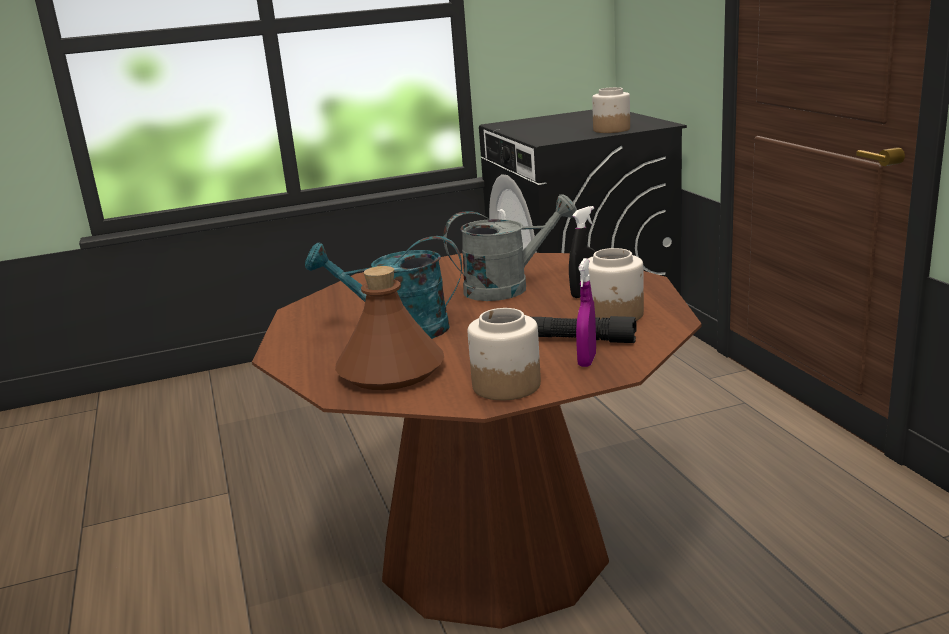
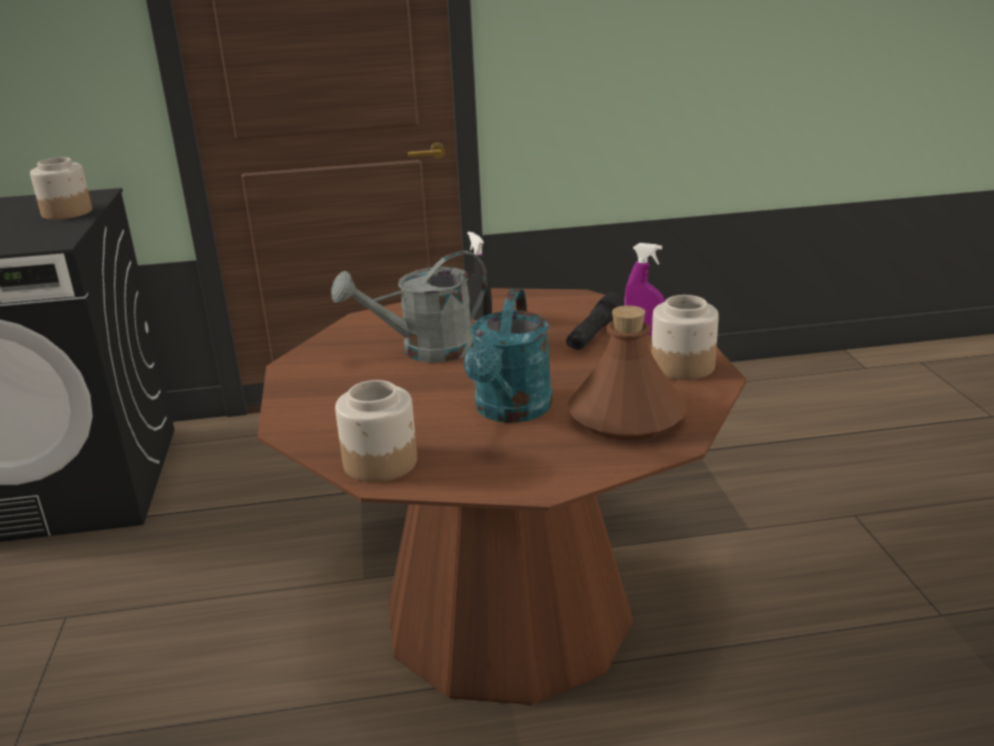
camera: 80 degrees left, 5 degrees up
(507, 287) = (425, 351): grey watering can -> grey watering can turned 105 degrees counterclockwise
(614, 315) = (545, 314): jar -> jar (381, 462)

